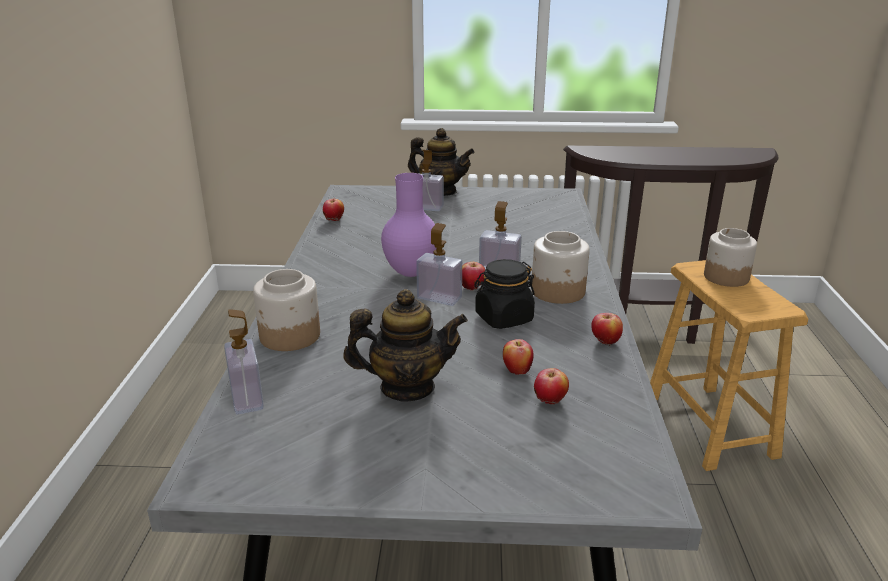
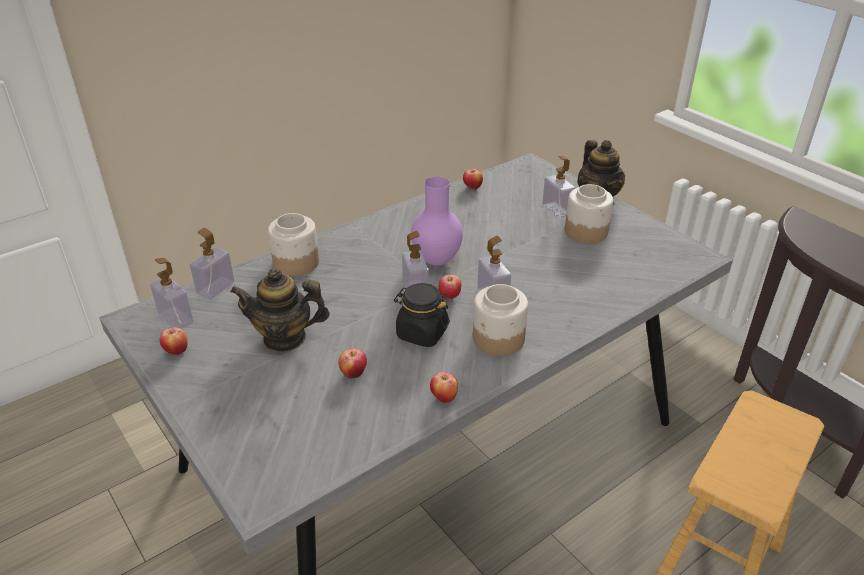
camera: 50 degrees right, 10 degrees up
(258, 446) = (175, 318): none -> soap dispenser
(407, 387) = (285, 338): teapot -> teapot turned 135 degrees clockwise
(550, 402) = (329, 406): apple -> apple (176, 351)
(725, 277) = (772, 435): jar -> jar (586, 231)

